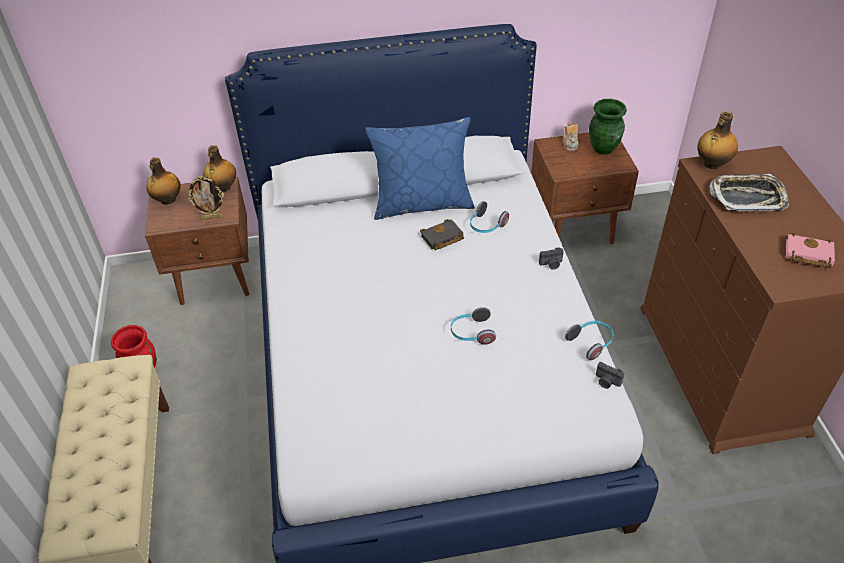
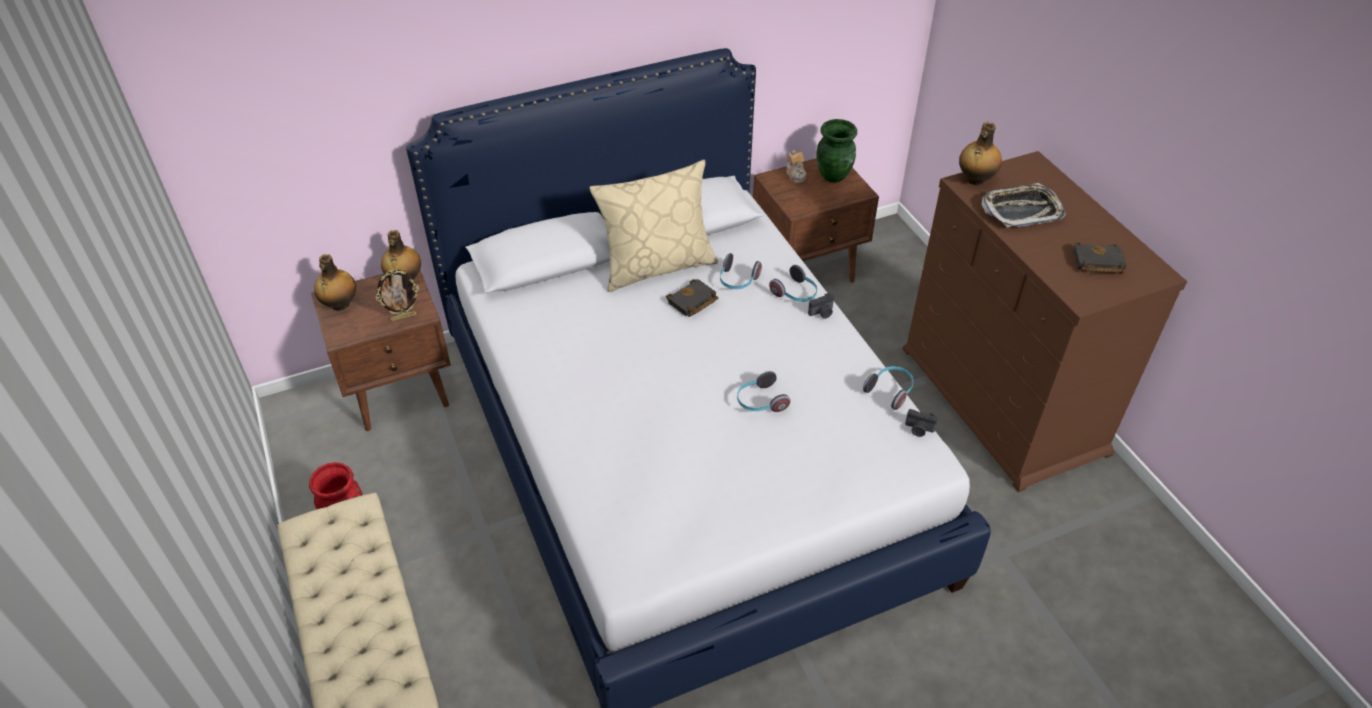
camera: 15 degrees left, 0 degrees up
(422, 203) = (657, 265): blue pillow -> beige pillow
(533, 244) = (795, 293): none -> headphones
(807, 254) = (1096, 263): pink book -> black book

